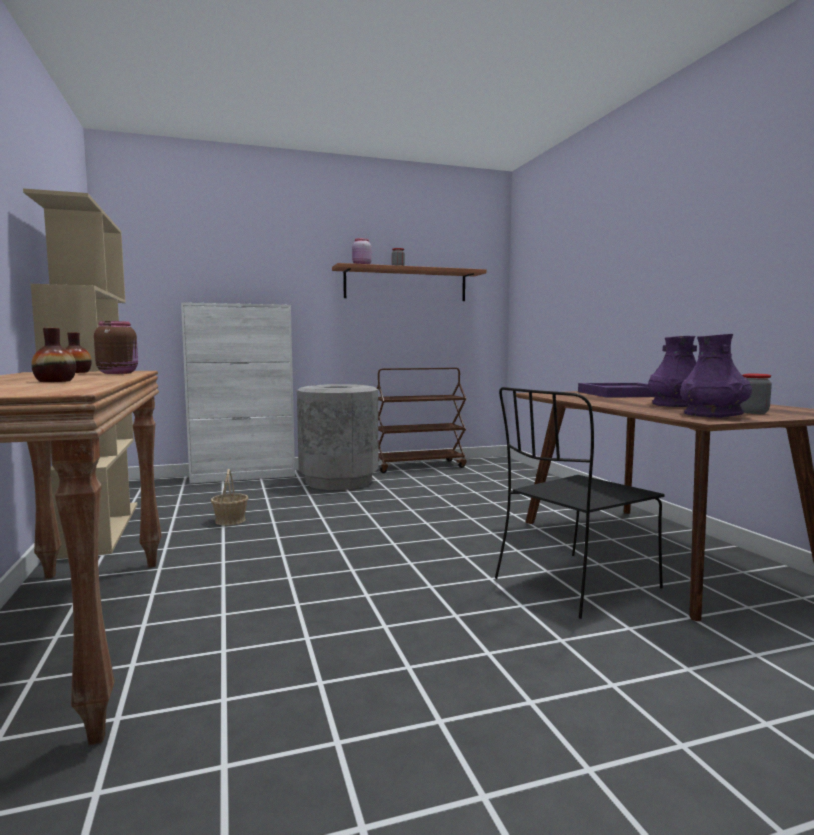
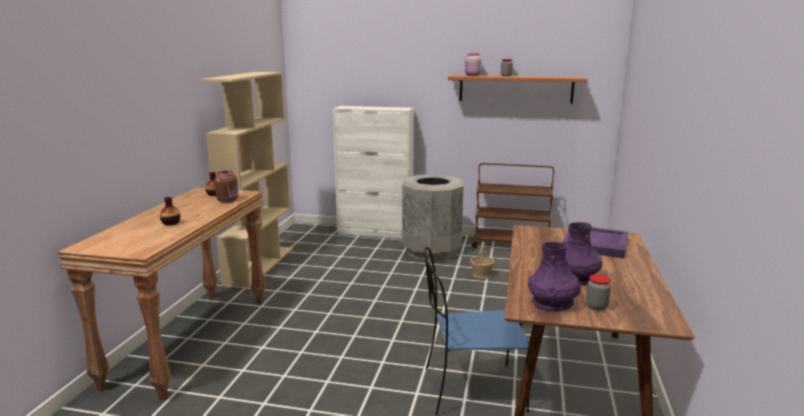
camera: 30 degrees right, 10 degrees up
(230, 520) = (328, 275): basket -> basket (481, 274)
(574, 585) = (471, 389): black chair -> blue chair

